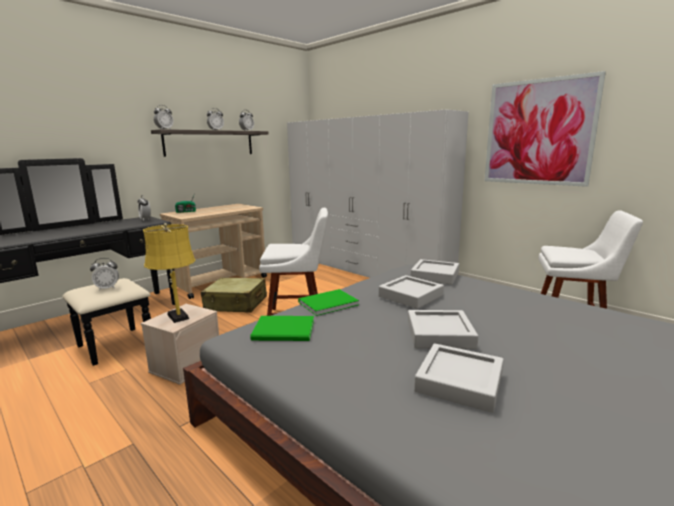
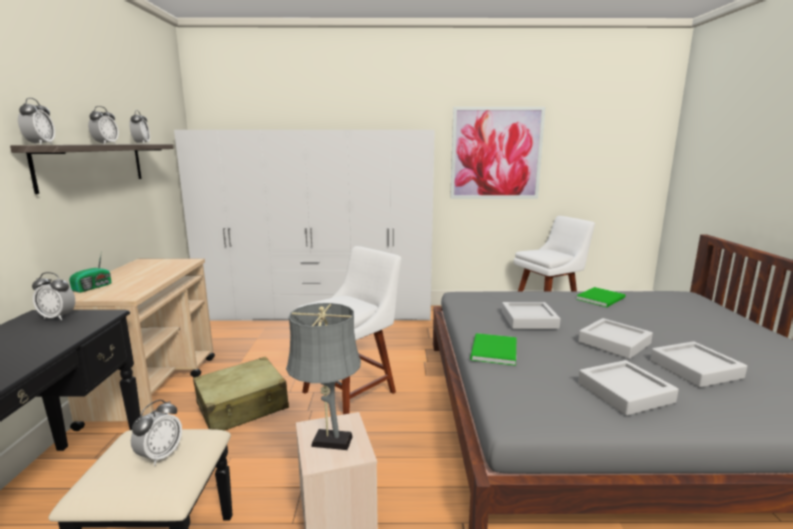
camera: 45 degrees left, 0 degrees up
(177, 316) = (328, 440): yellow table lamp -> grey table lamp
(285, 331) = (534, 390): green book -> green book (602, 298)
(435, 275) = (498, 296): grey tray -> grey tray (625, 392)

